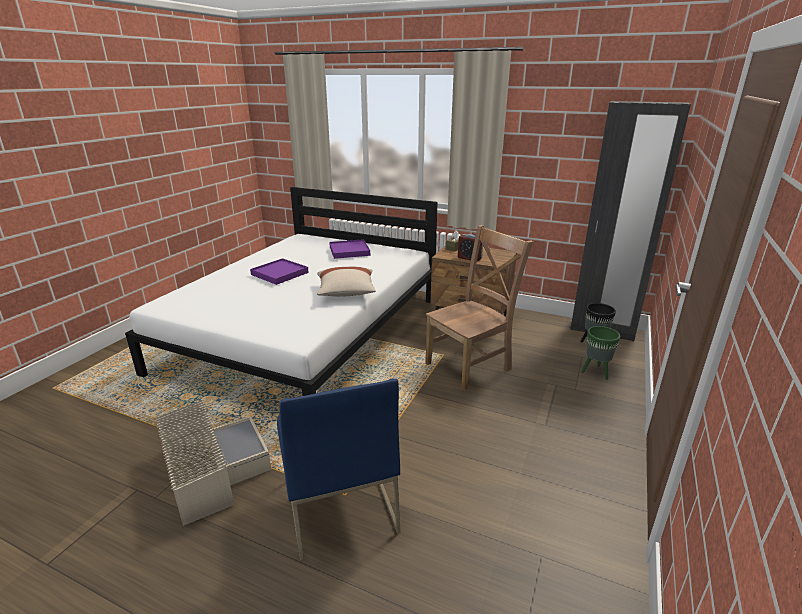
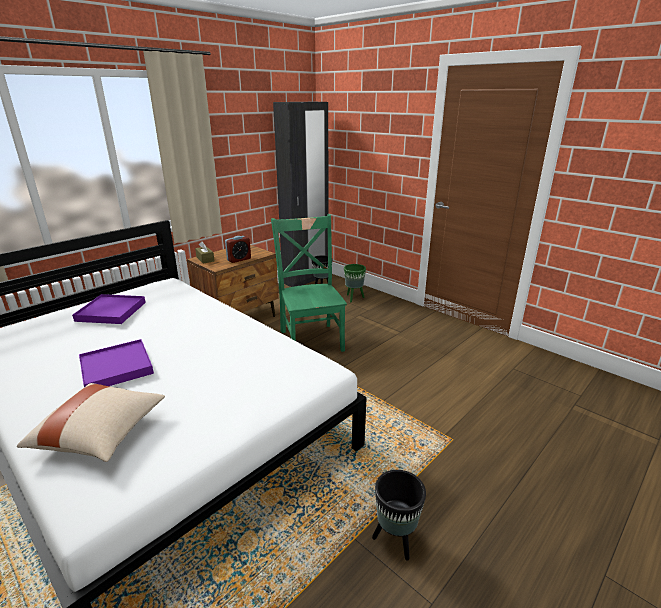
camera: 70 degrees left, 0 degrees up
(211, 469) = (395, 540): beige storage box -> black planter
(339, 504) = (462, 445): blue chair -> none
(346, 292) = (231, 331): beige pillow -> beige pillow (101, 434)
(471, 365) = (311, 339): brown chair -> green chair

